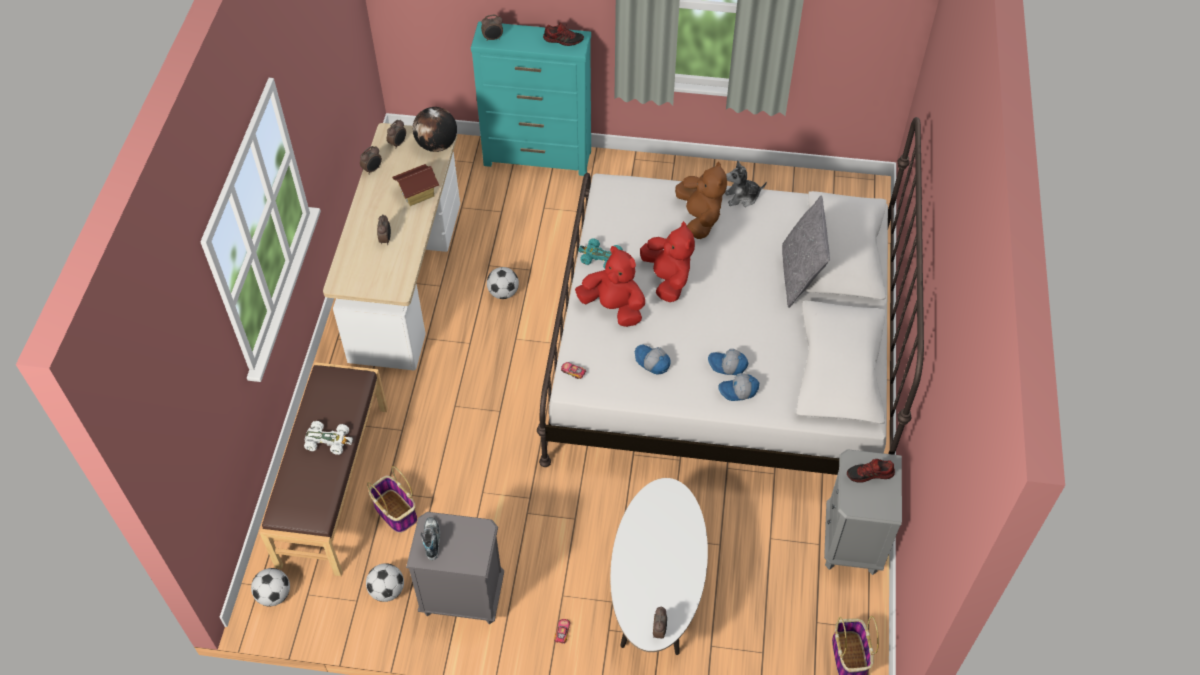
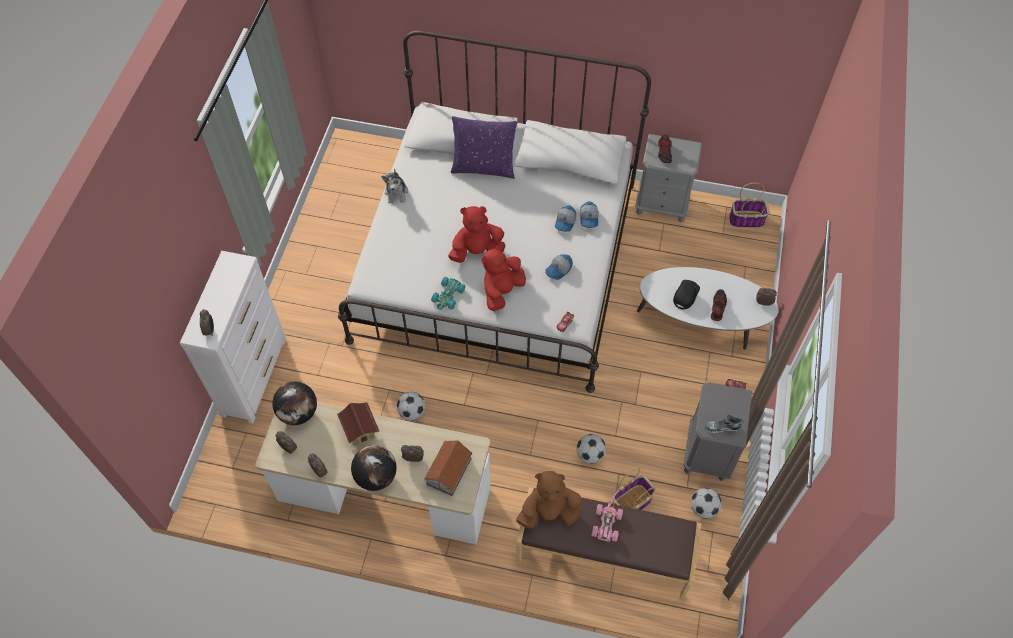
camera: 85 degrees left, 5 degrees up
(274, 595) = (709, 598): football -> football (590, 454)
(328, 440) = (606, 523): white toy car -> pink toy car
(365, 212) = (376, 476): none -> globe
(370, 270) = (449, 471): none -> toy house
(538, 158) = (255, 376): turquoise dresser -> white dresser
(563, 40) = (228, 272): shoe -> shoe (717, 307)
(659, 532) = (685, 295): none -> black cap
(699, 218) = (415, 223): brown plush toy -> brown plush toy (549, 512)
(800, 275) = (484, 167): grey pillow -> purple pillow

